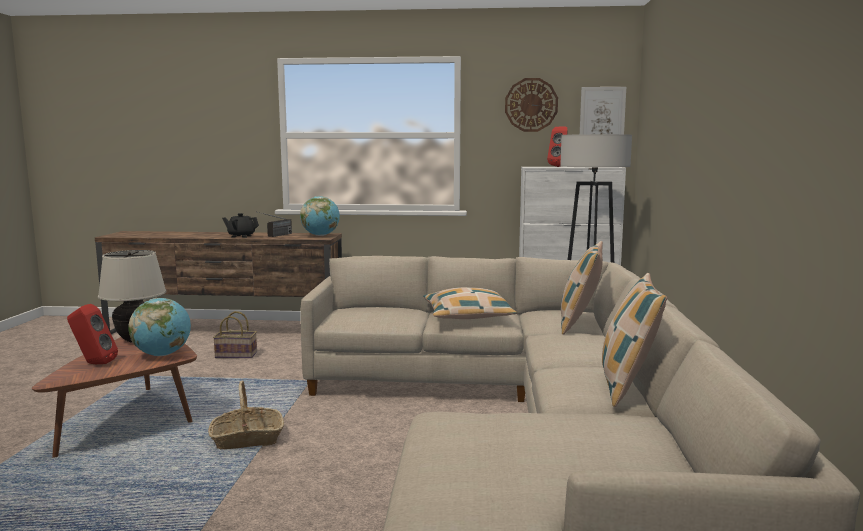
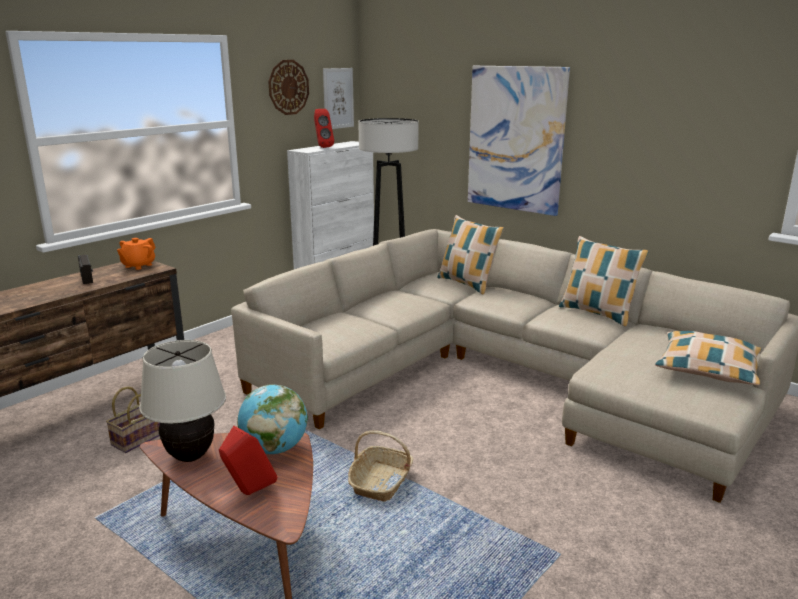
camera: 55 degrees left, 10 degrees up
(241, 236) = (48, 294): black teapot -> none
(320, 235) = (138, 266): globe -> orange teapot
(467, 315) = (393, 303): pillow -> pillow (707, 368)
(700, 152) = (516, 139): none -> picture

